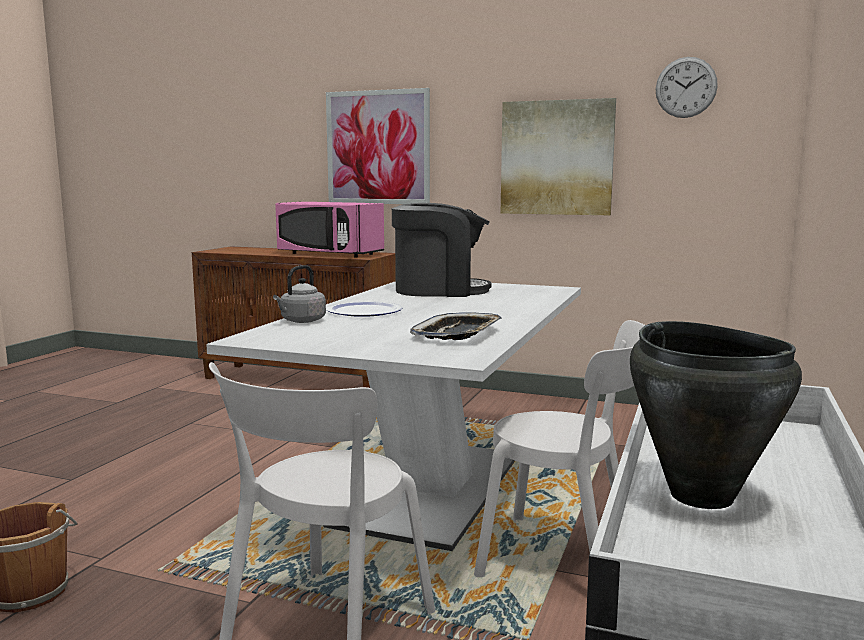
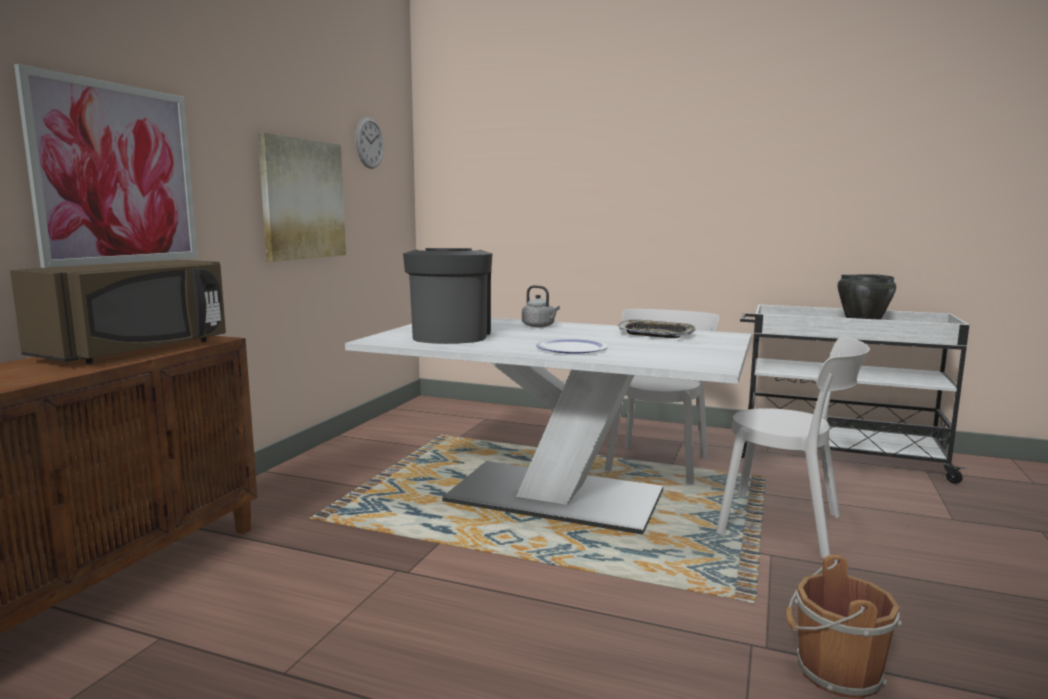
camera: 90 degrees left, 0 degrees up
(301, 321) = (626, 359): grey kettle -> grey kettle (539, 326)
(328, 254) = (138, 350): pink microwave -> brown microwave

